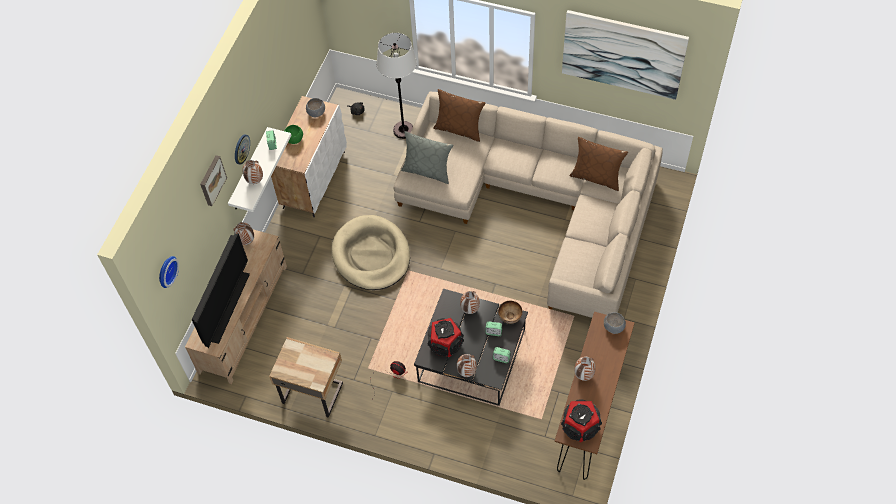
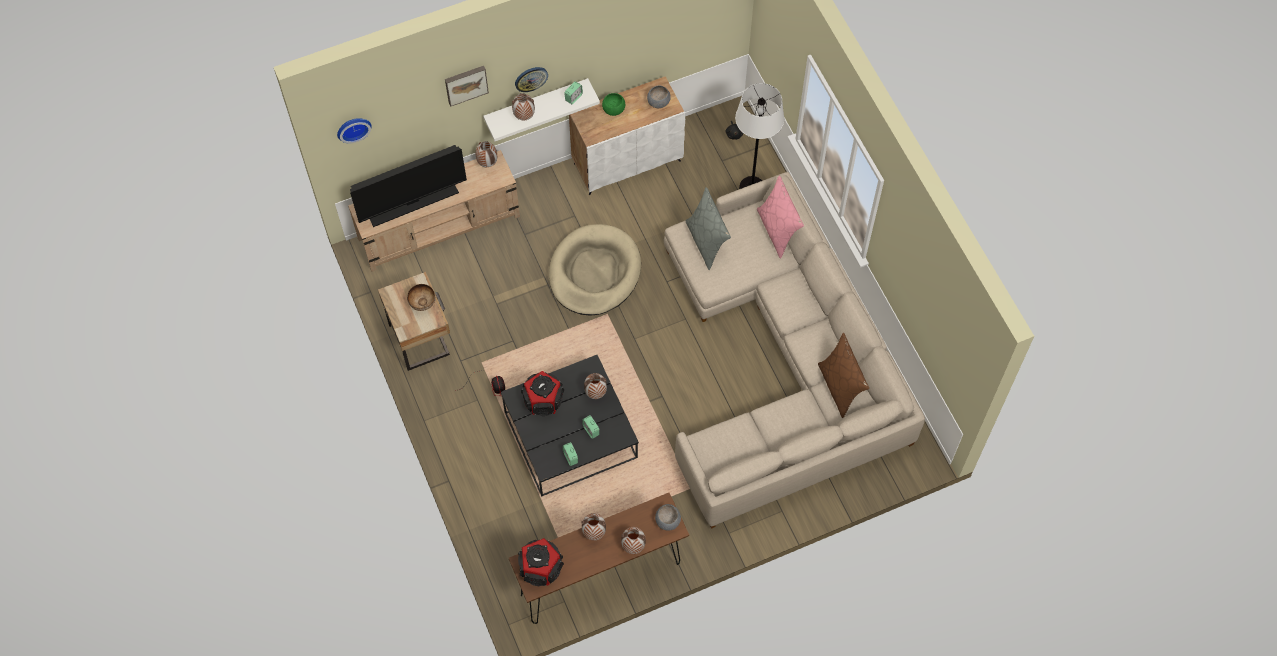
camera: 45 degrees right, 5 degrees up
(459, 129) = (777, 230): brown pillow -> pink pillow
(467, 372) = (531, 440): vase -> vase (633, 546)
(509, 317) = (618, 432): bowl -> bowl (422, 303)
(623, 54) = (931, 292): picture -> none

